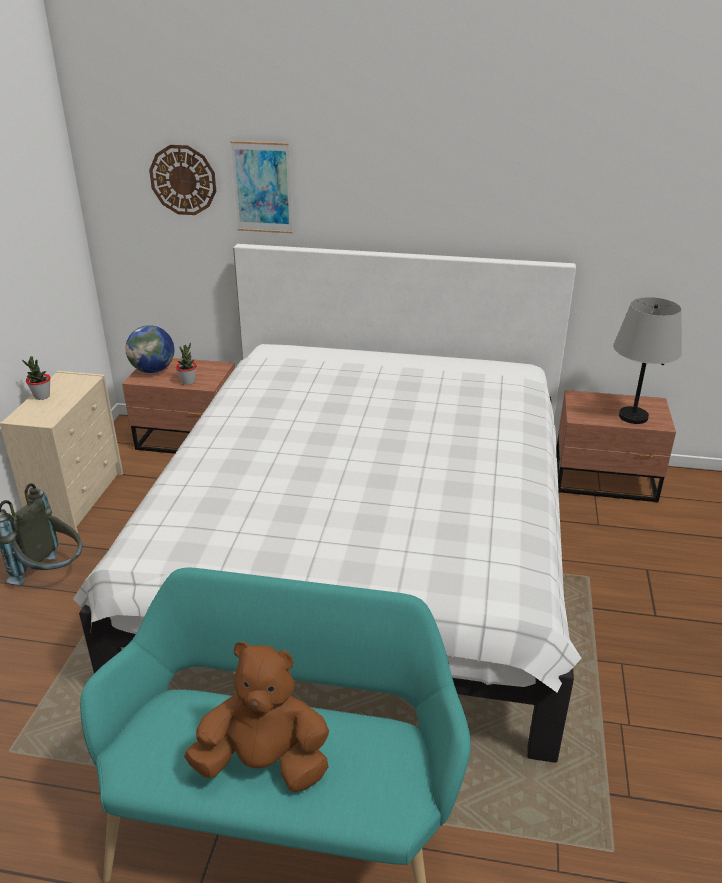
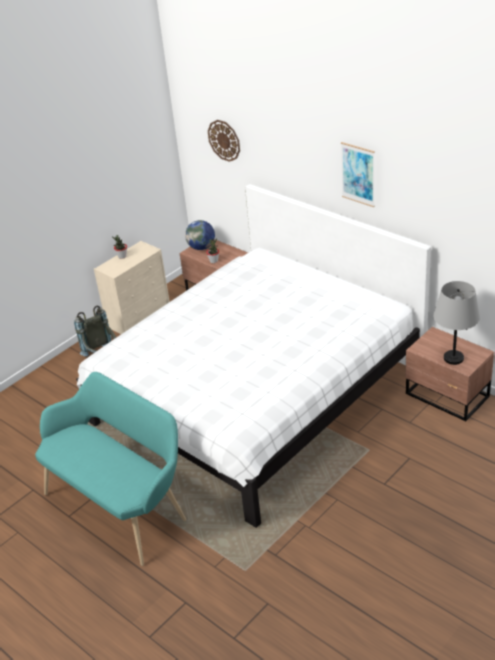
camera: 35 degrees right, 5 degrees up
(262, 187) = (263, 154): picture -> picture (358, 174)
(264, 763) = (95, 464): brown plush toy -> none

